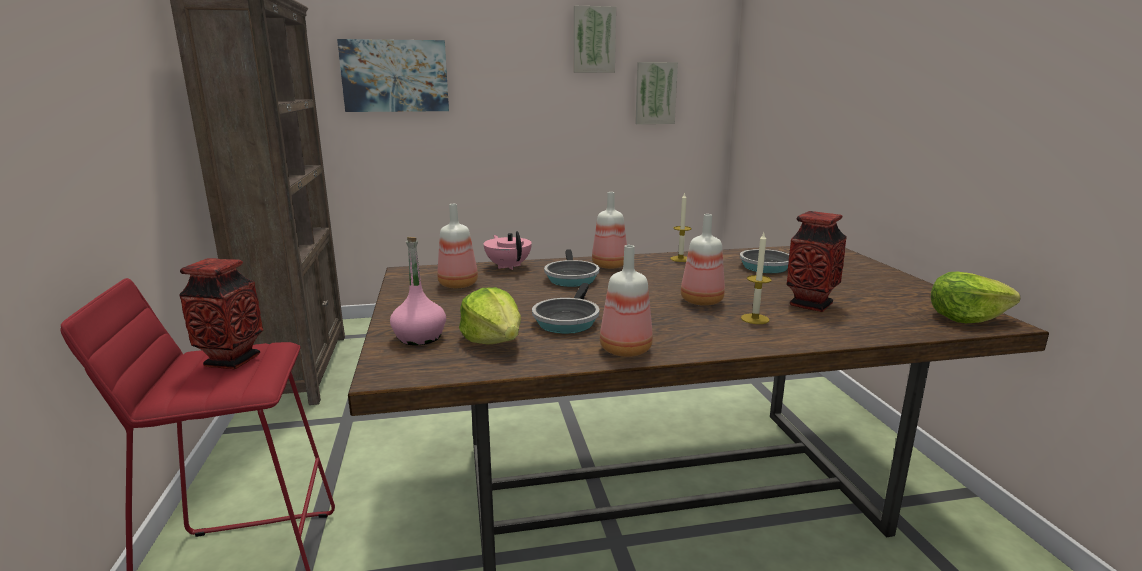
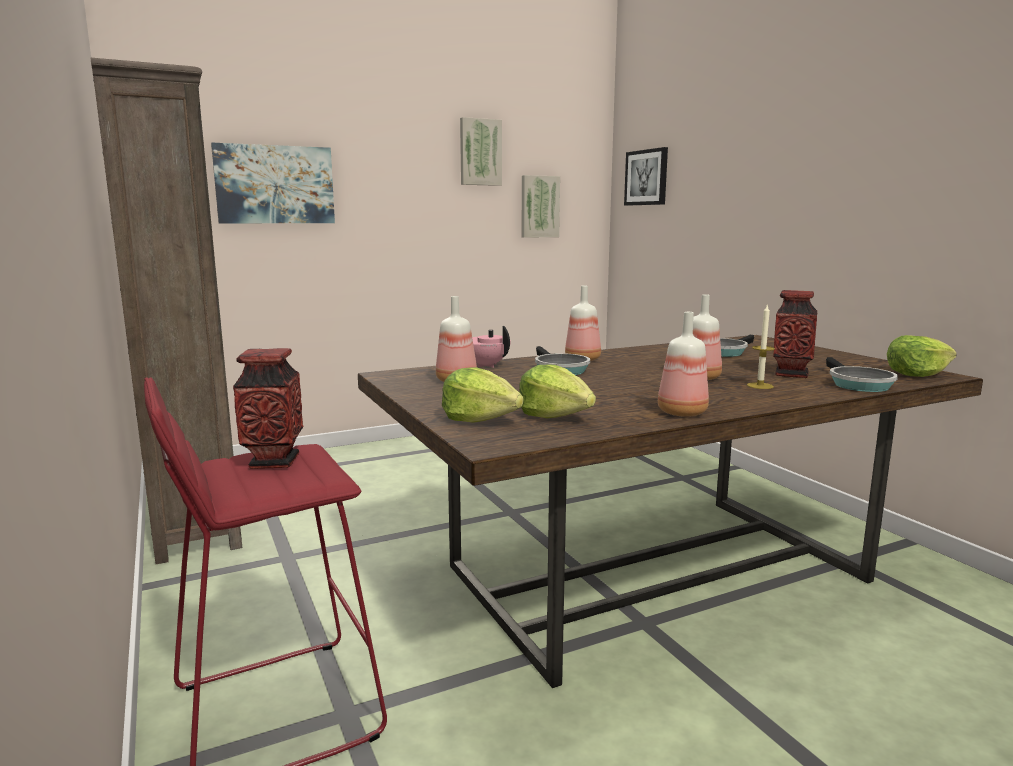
camera: 15 degrees left, 5 degrees down
(419, 337) = (480, 419): pink bottle -> lettuce
(566, 320) = (601, 398): frying pan -> frying pan (857, 384)
(680, 259) = (640, 351): candle -> none
(764, 63) = (646, 177): none -> picture

